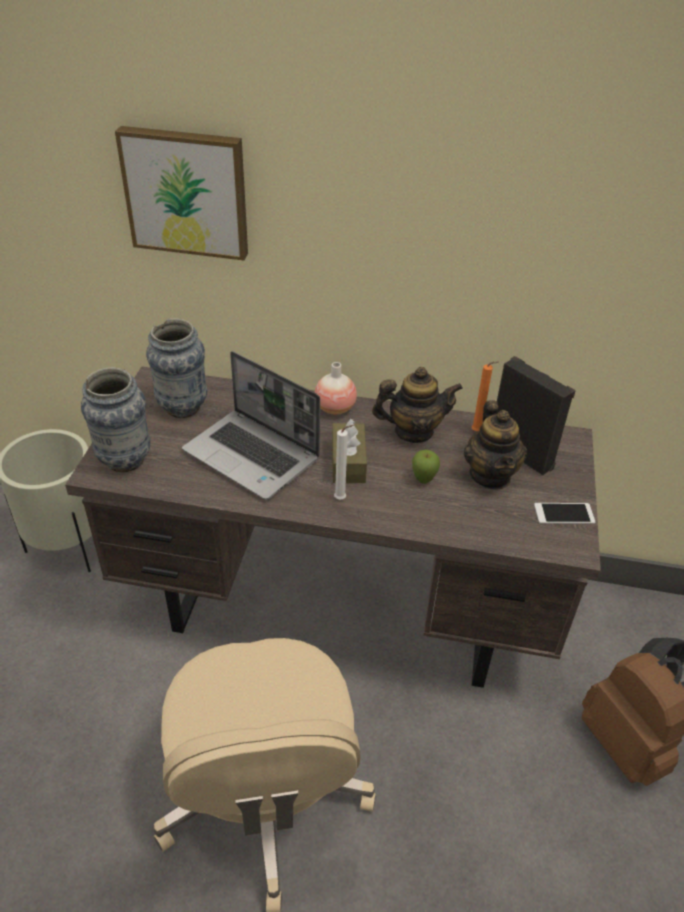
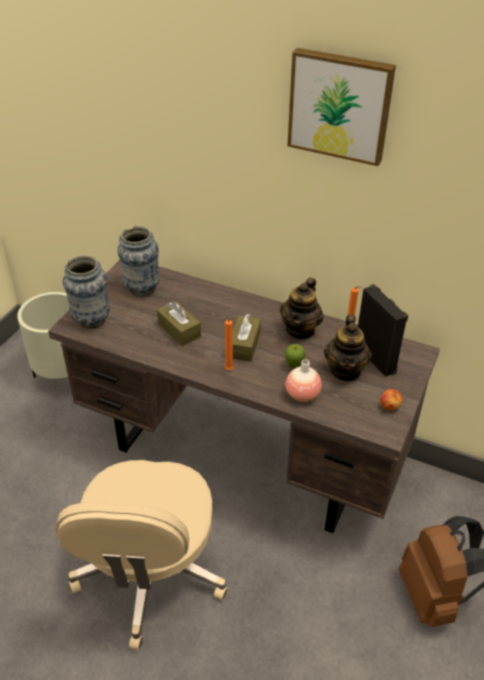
camera: 15 degrees right, 0 degrees up
(187, 192) = (157, 139): picture -> picture (340, 105)
(253, 455) = (179, 330): laptop -> brown tissue box
(335, 408) = (249, 305): vase -> vase (302, 395)
(342, 499) = (230, 370): white candle -> orange candle
(413, 431) = (300, 330): teapot -> teapot turned 105 degrees clockwise
(564, 514) = (390, 407): phone -> apple

